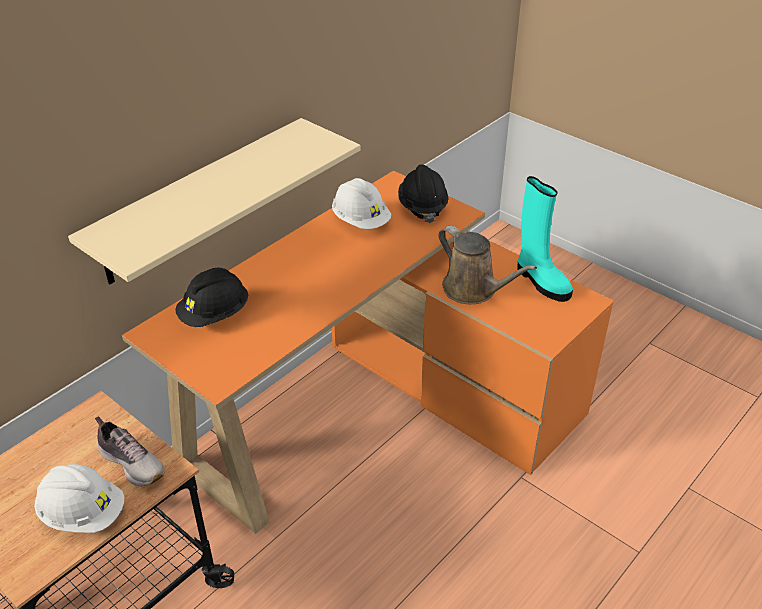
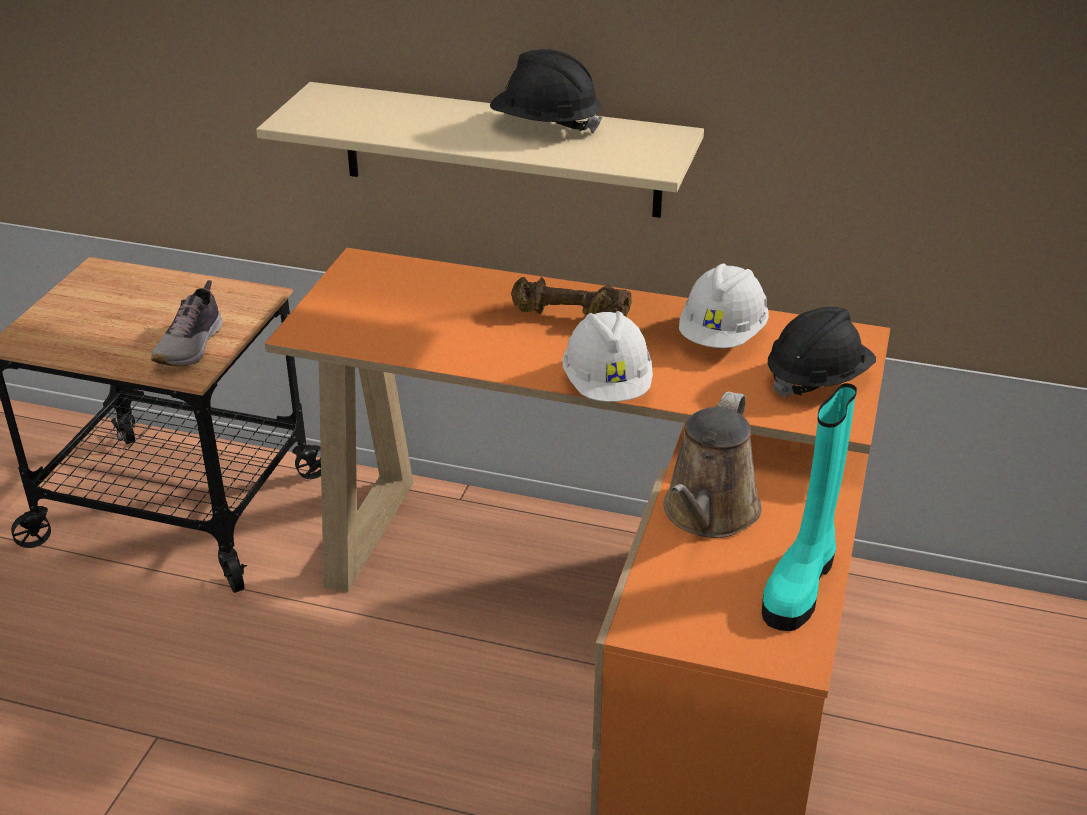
camera: 65 degrees right, 5 degrees down
(83, 514) = (106, 343): white hard hat -> white hard hat (607, 386)
(214, 315) = (423, 291): black hard hat -> black hard hat (545, 126)
(296, 265) = (569, 316): none -> brown dumbbell

